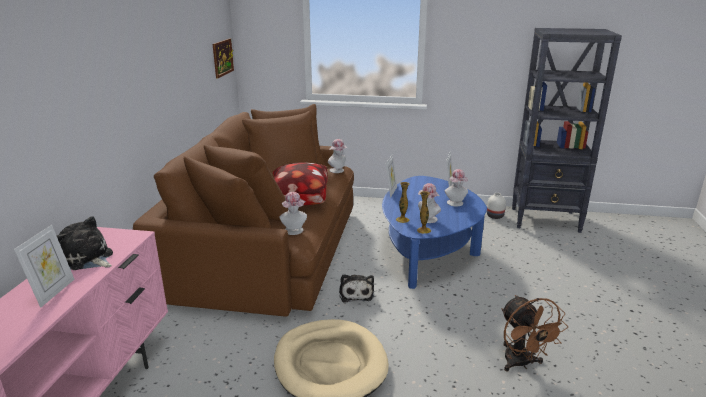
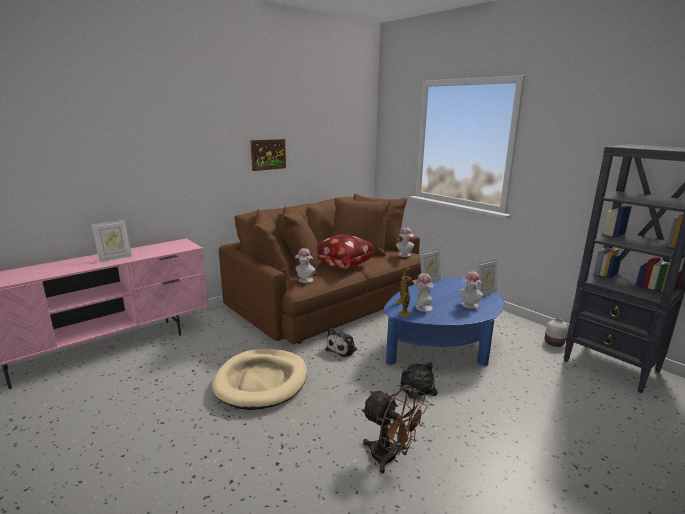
camera: 40 degrees right, 5 degrees down
(86, 258) = (153, 250): plush toy -> plush toy (419, 391)
(222, 57) = (356, 154): picture -> picture (268, 154)
(521, 364) = (390, 458): brown fan -> brown fan turned 75 degrees counterclockwise

